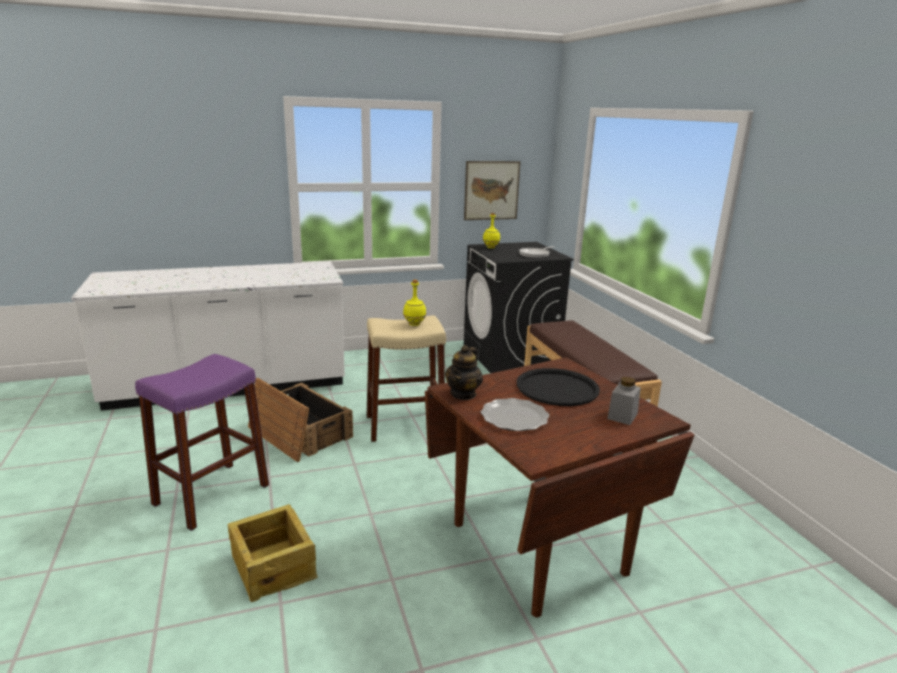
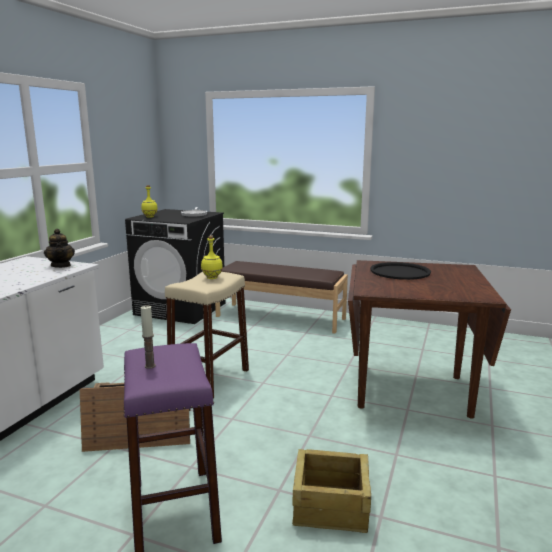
camera: 50 degrees left, 5 degrees down
(193, 369) = (150, 366): none -> candle
(463, 394) = (379, 290): teapot -> teapot (61, 265)
(491, 190) = (127, 167): picture -> none
(514, 417) = (429, 289): plate -> none
(622, 416) = (452, 271): grey jar -> none

